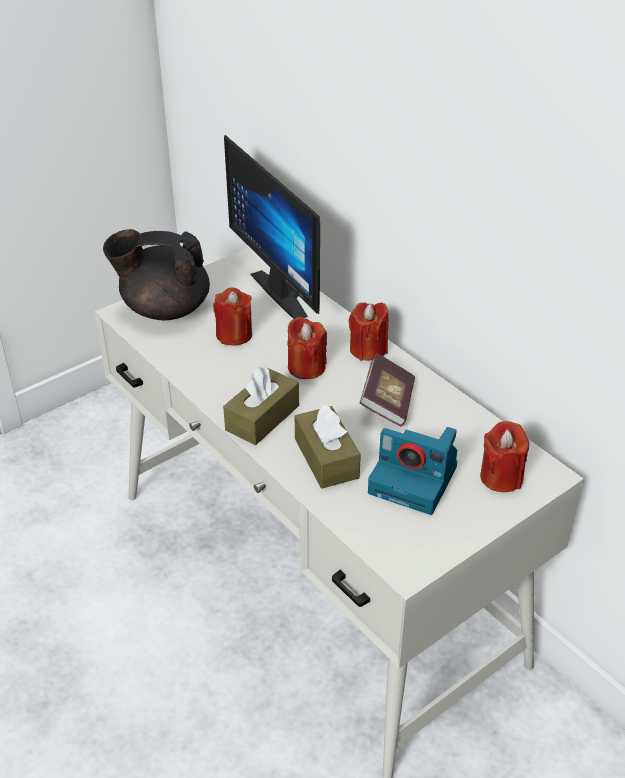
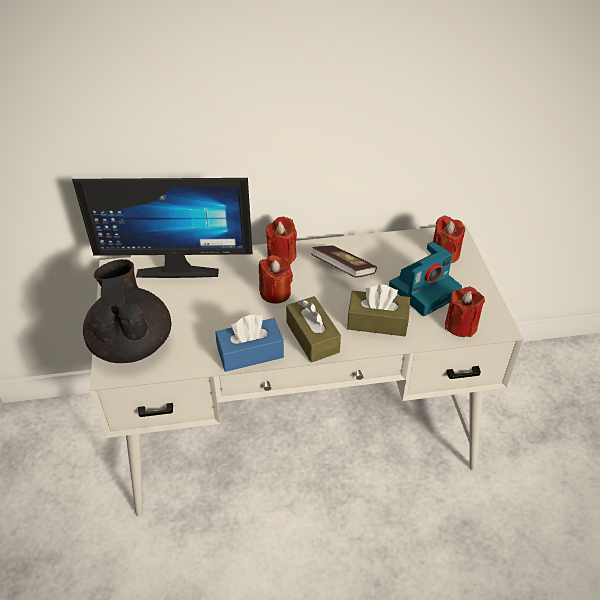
camera: 60 degrees left, 5 degrees up
(164, 309) = (131, 343): black teapot -> black teapot turned 135 degrees clockwise
(207, 384) = (250, 353): none -> blue tissue box
(234, 335) = (204, 315): red candle -> red candle (461, 325)

